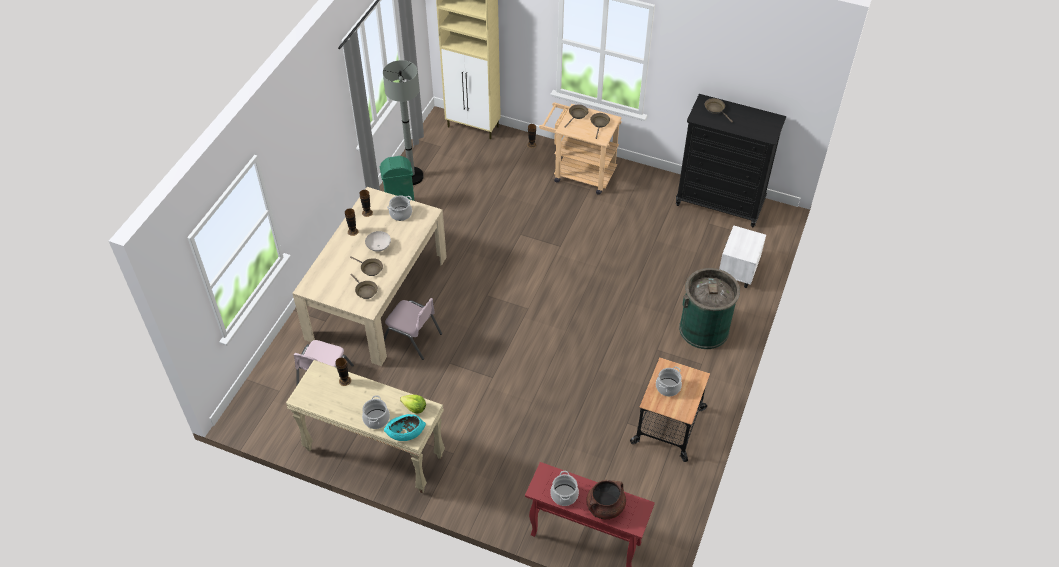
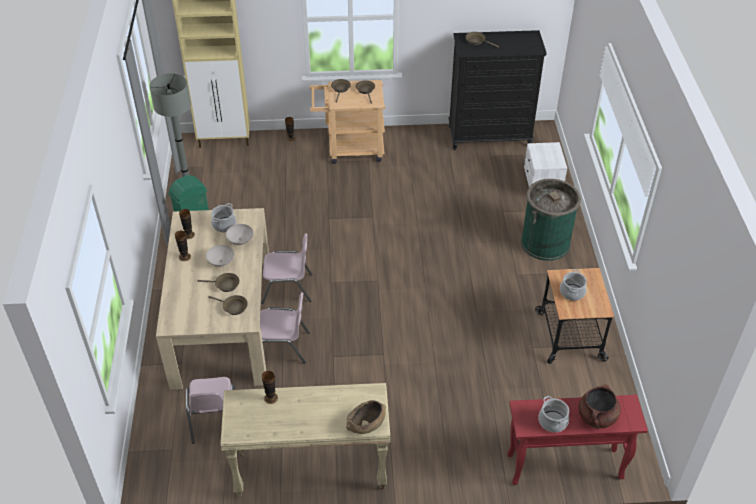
camera: 25 degrees left, 5 degrees down
(376, 419) = (328, 422): cooking pot -> none
(405, 233) = (240, 241): none -> white bowl
(405, 432) = (366, 424): turquoise bowl -> brown bowl
(414, 408) = (359, 396): lettuce -> none
(447, 287) = (287, 288): none -> pink chair

